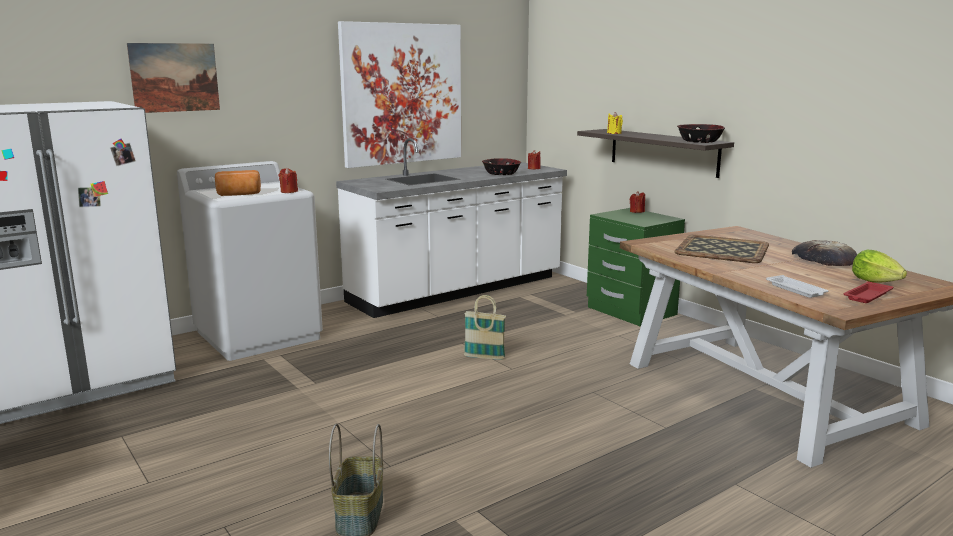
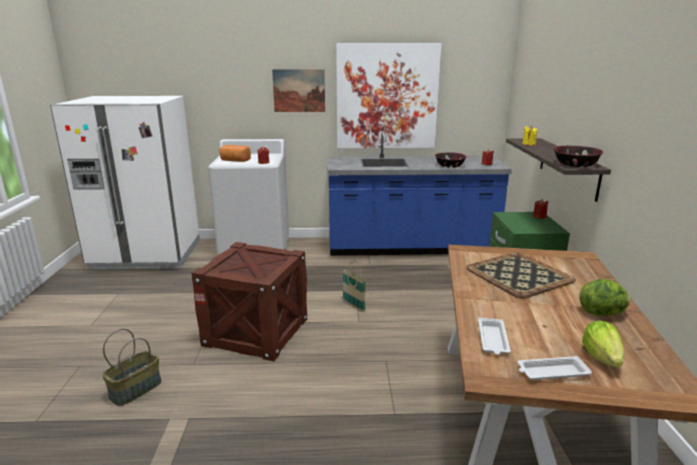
camera: 35 degrees right, 5 degrees up
(174, 77) = (222, 82): picture -> picture (299, 90)
(413, 412) = (256, 331): none -> crate
(457, 290) = (411, 248): white counter -> blue counter
(823, 259) = (602, 313): bread -> lettuce
(867, 296) = (551, 372): red tray -> white tray

